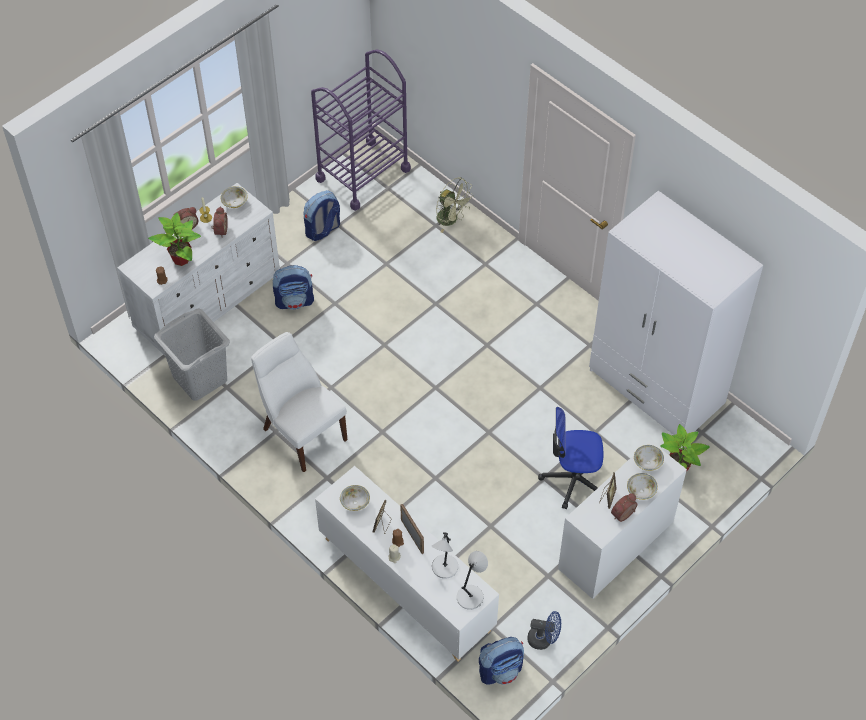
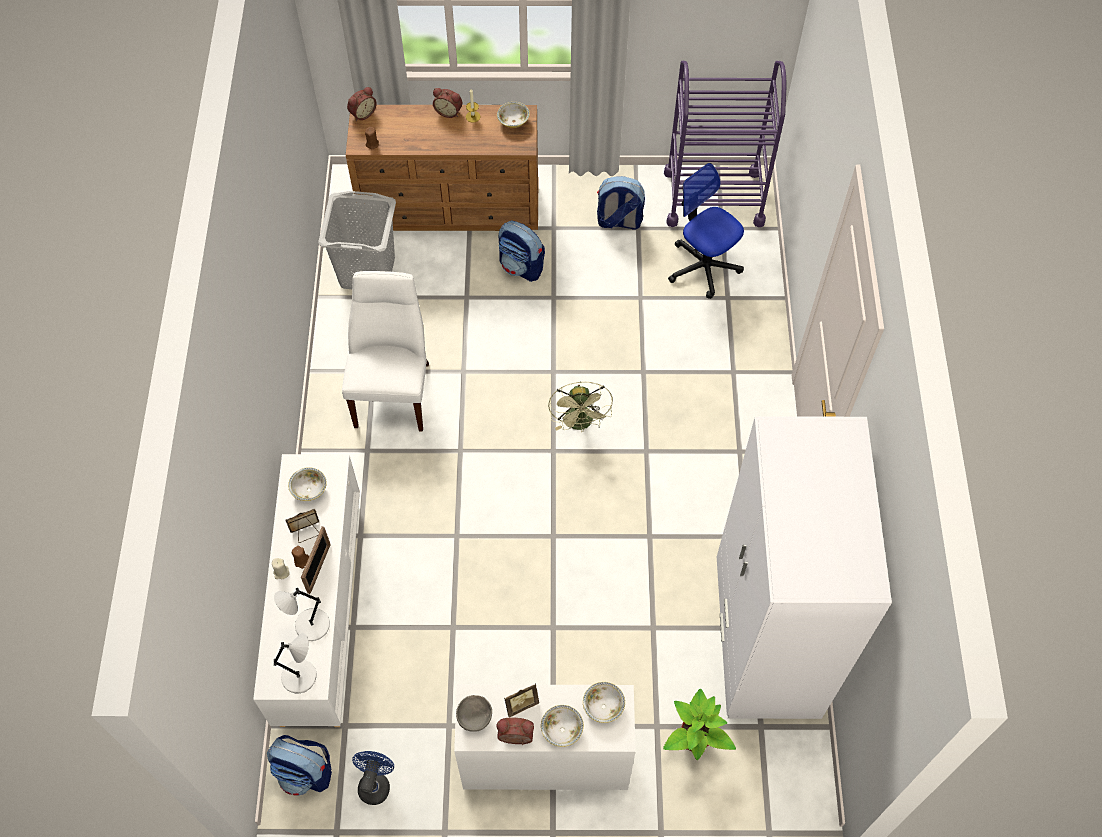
camera: 45 degrees right, 5 degrees up
(181, 259) = (410, 138): potted plant -> none
(208, 300) = (452, 208): white dresser -> brown dresser
(220, 230) = (471, 137): alarm clock -> alarm clock (362, 113)
(451, 220) = (748, 304): green fan -> green fan (581, 424)
(544, 639) = (375, 783): blue fan -> blue fan turned 135 degrees counterclockwise
(573, 479) = (578, 654): office chair -> office chair (703, 266)
(593, 524) = (475, 717): none -> grey bowl

